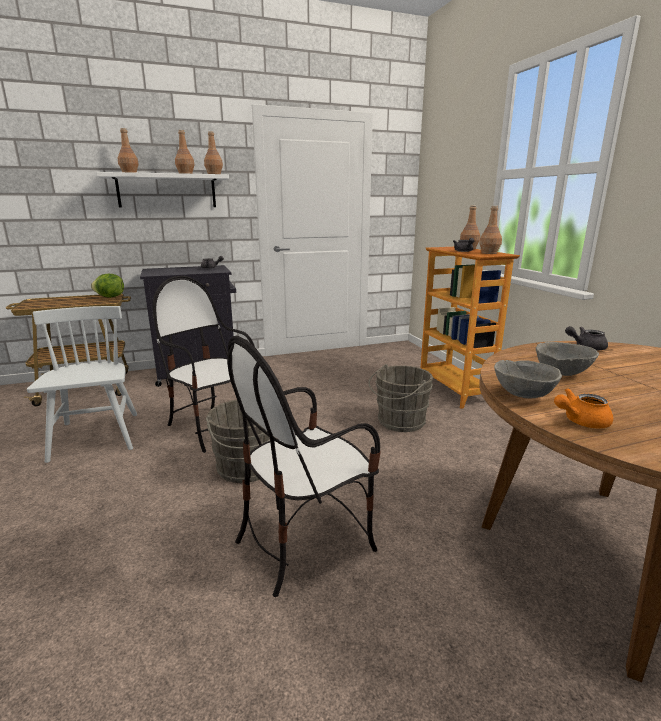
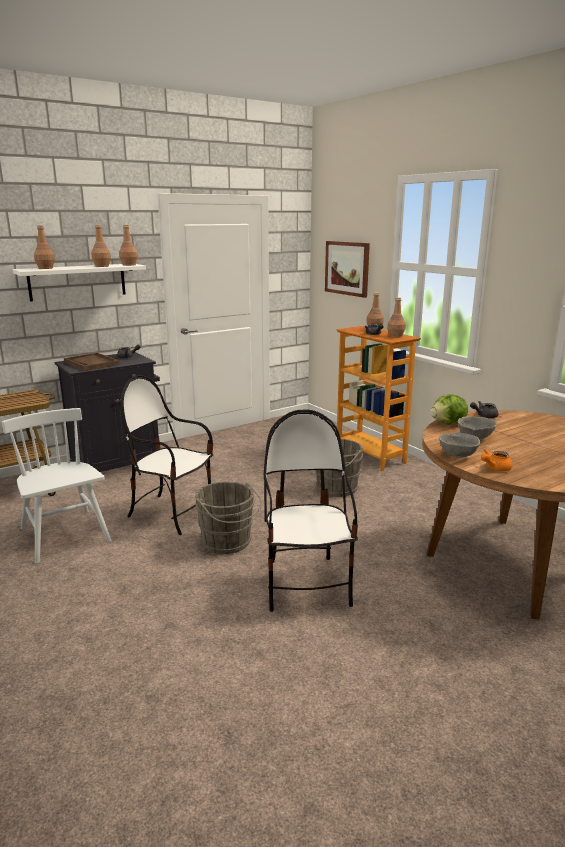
camera: 15 degrees left, 0 degrees up
(110, 297) = (31, 395): lettuce -> lettuce (448, 424)
(171, 271) = (91, 363): none -> brown tray
(304, 541) = (306, 584): chair -> chair turned 135 degrees clockwise
(450, 187) = (347, 268): none -> picture

